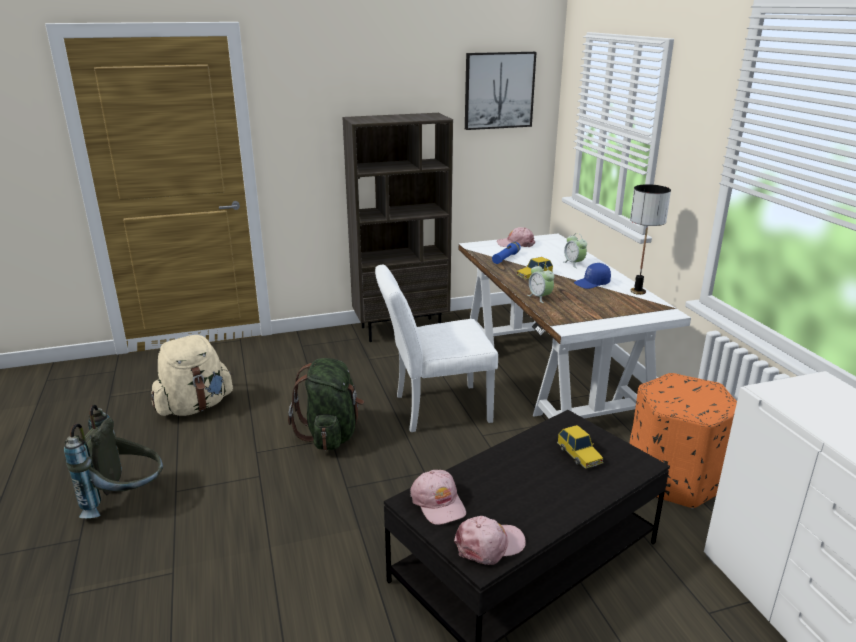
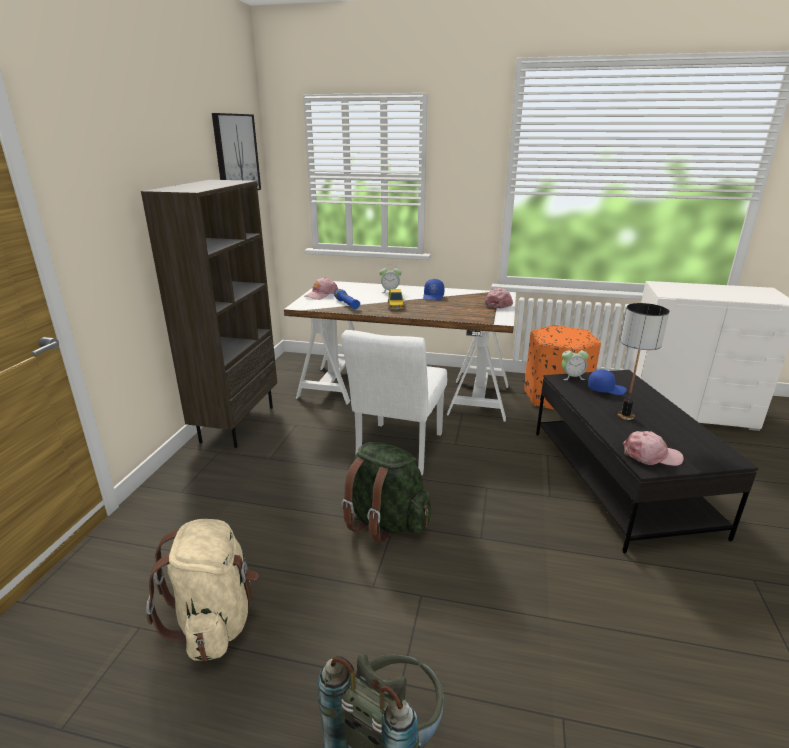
camera: 60 degrees left, 0 degrees up
(489, 545) = (708, 450): pink cap -> pink cap (497, 303)
(540, 297) = (439, 314): alarm clock -> alarm clock (572, 377)
(579, 455) = (606, 389): toy car -> blue cap
(638, 291) = (462, 291): table lamp -> table lamp (625, 415)

